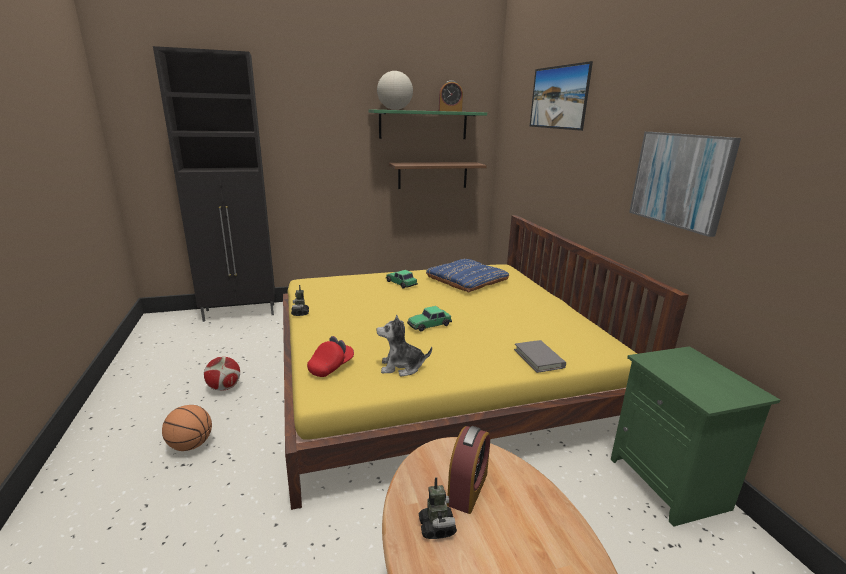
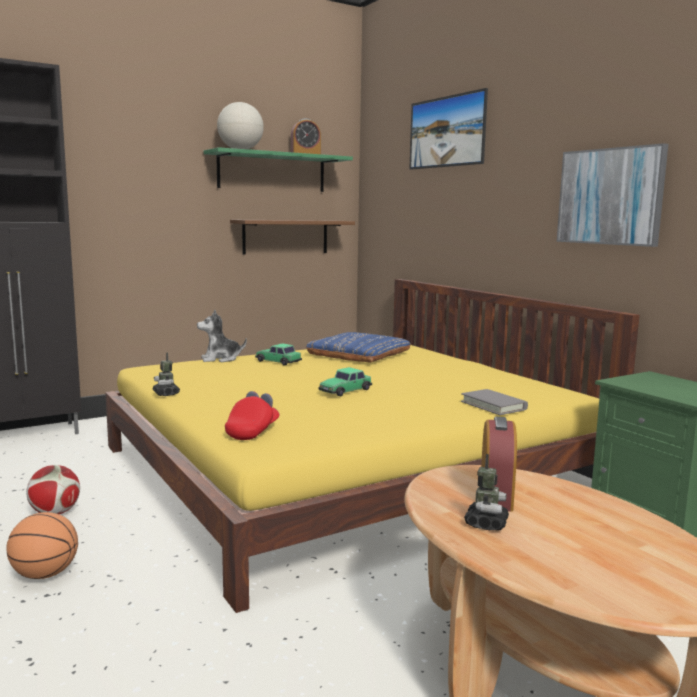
camera: 15 degrees left, 10 degrees down
(401, 367) = (341, 424): plush toy -> plush toy (220, 359)
(437, 527) = (486, 523): toy robot -> toy robot turned 45 degrees clockwise

